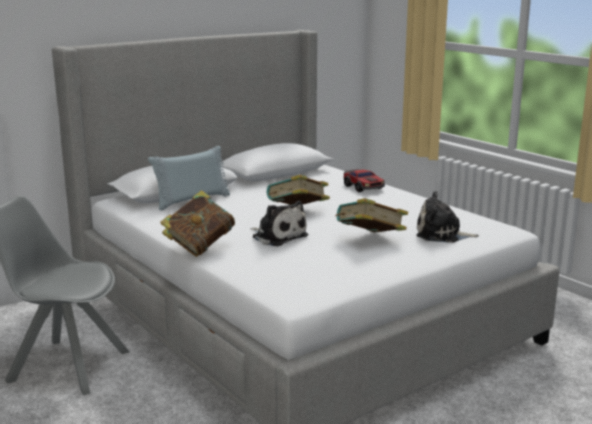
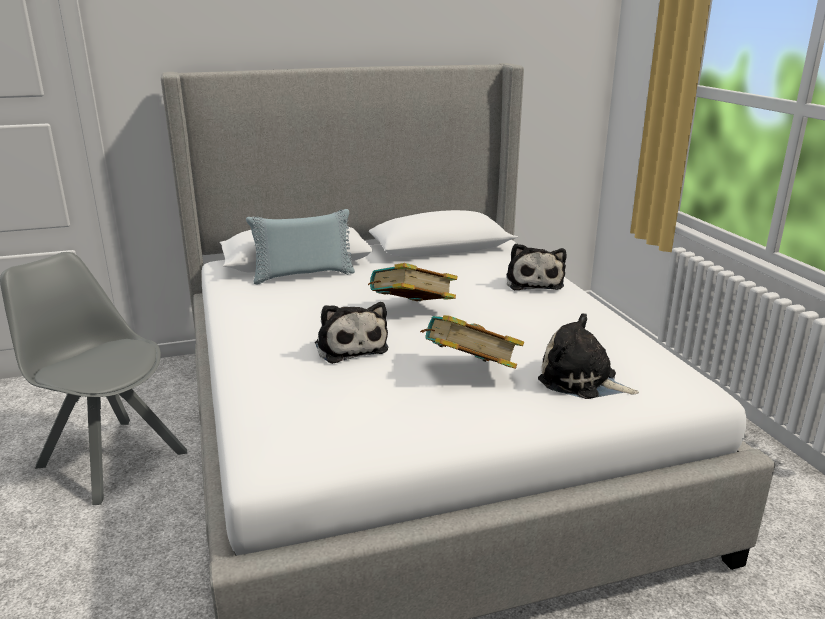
camera: 20 degrees right, 5 degrees up
(200, 247) = (241, 347): book -> none
(363, 187) = (533, 282): toy car -> plush toy

